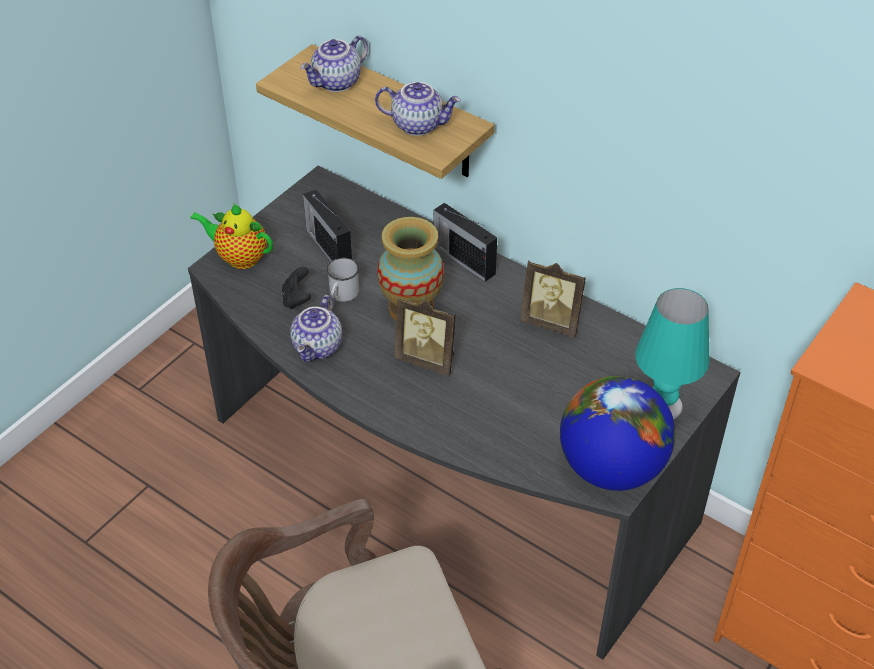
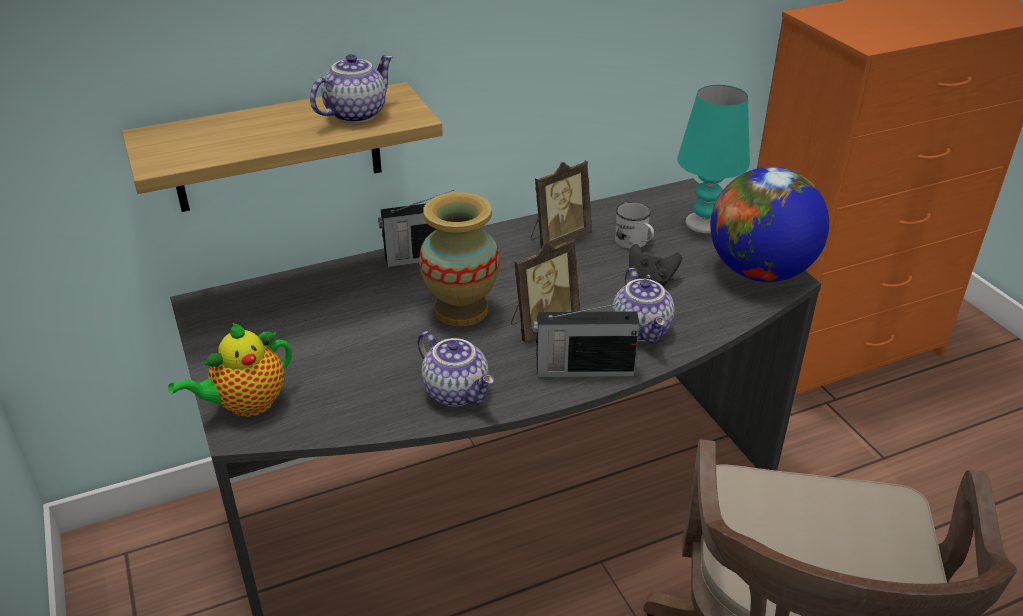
camera: 60 degrees left, 10 degrees down
(297, 299) = (365, 382): black game controller -> black game controller (651, 278)
(328, 247) = (310, 332): radio -> radio (582, 369)
(337, 83) = (218, 134): teapot -> teapot (643, 330)
(342, 295) = (393, 348): white mug -> white mug (634, 243)

